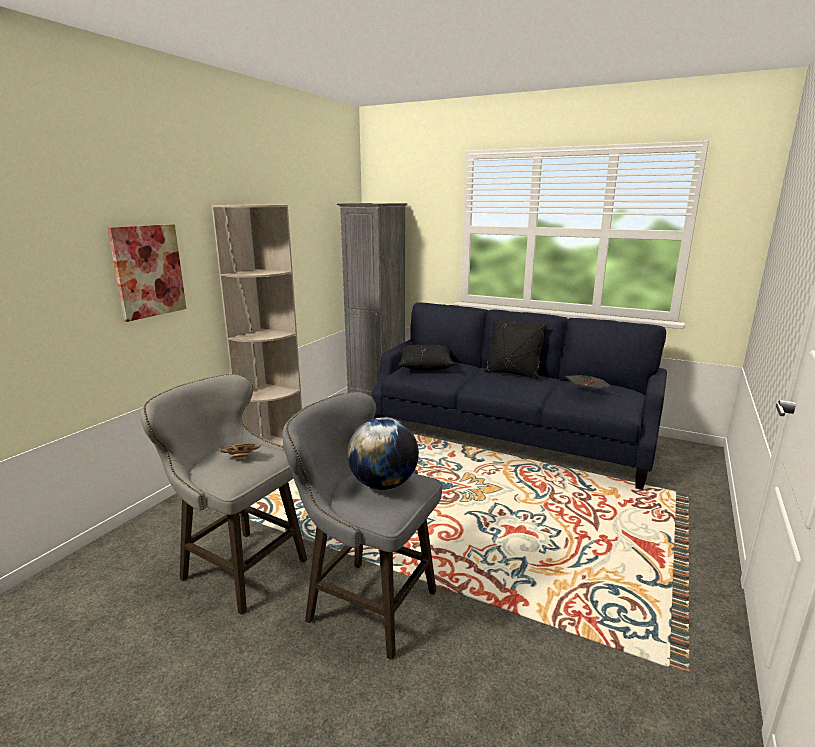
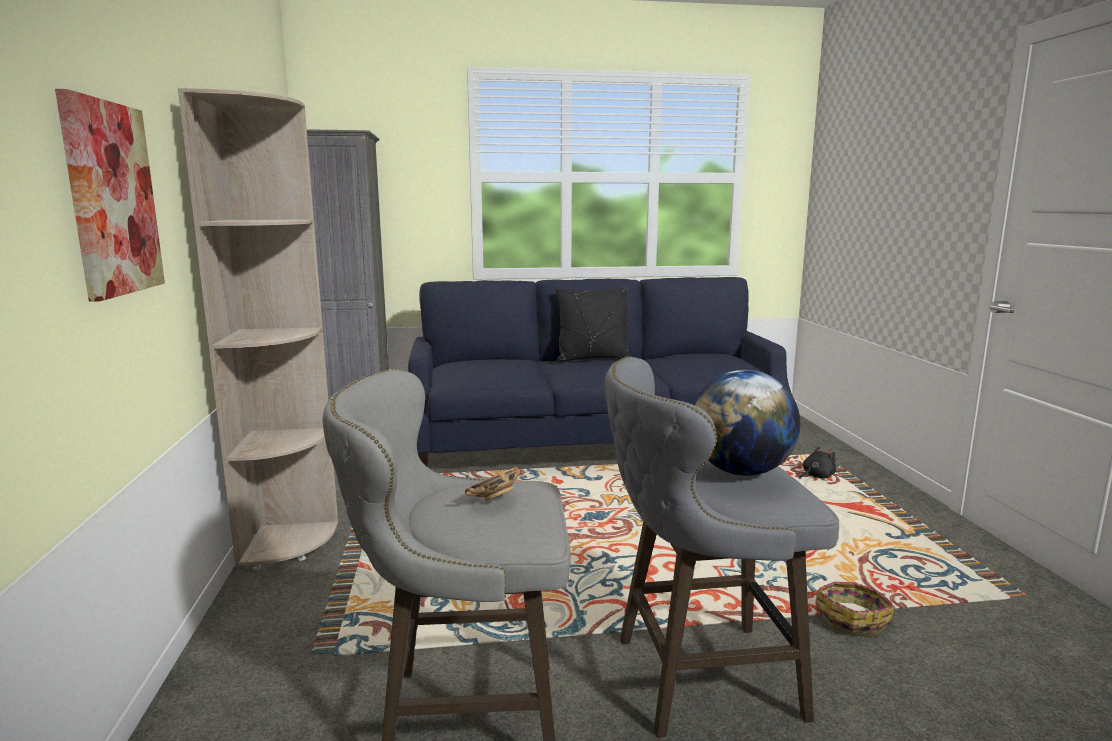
camera: 35 degrees left, 5 degrees down
(425, 366) = (475, 368): black pillow -> none
(512, 618) = (852, 618): none -> basket
(586, 393) = (700, 363): newspaper -> none
(652, 511) = (816, 476): none -> black plush toy

